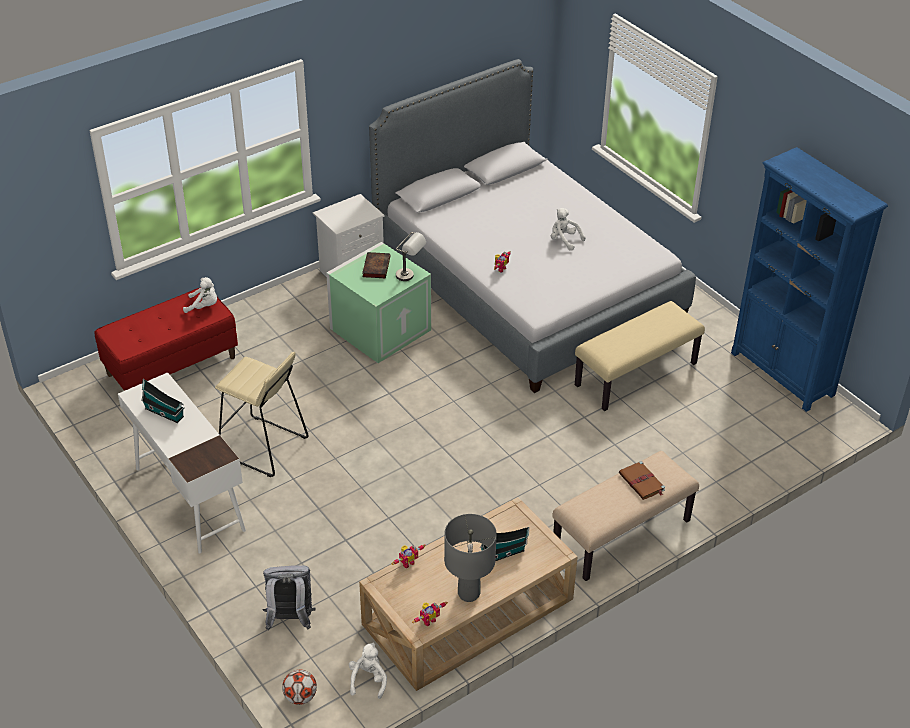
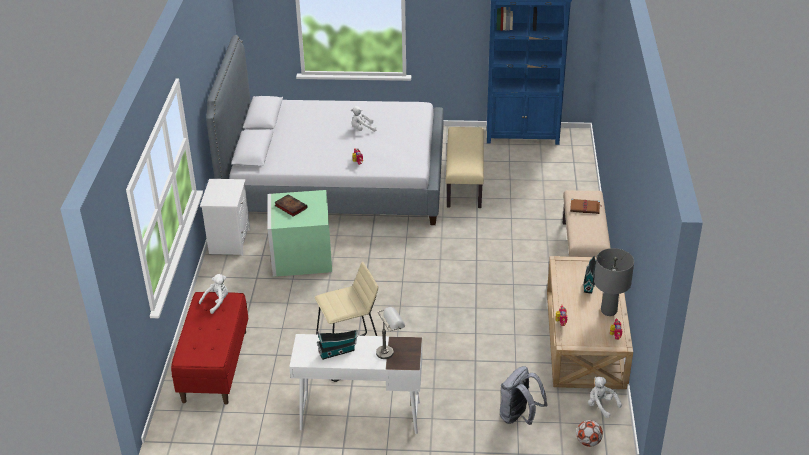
camera: 50 degrees left, 5 degrees down
(410, 277) = (318, 198): grey table lamp -> grey table lamp (390, 351)

